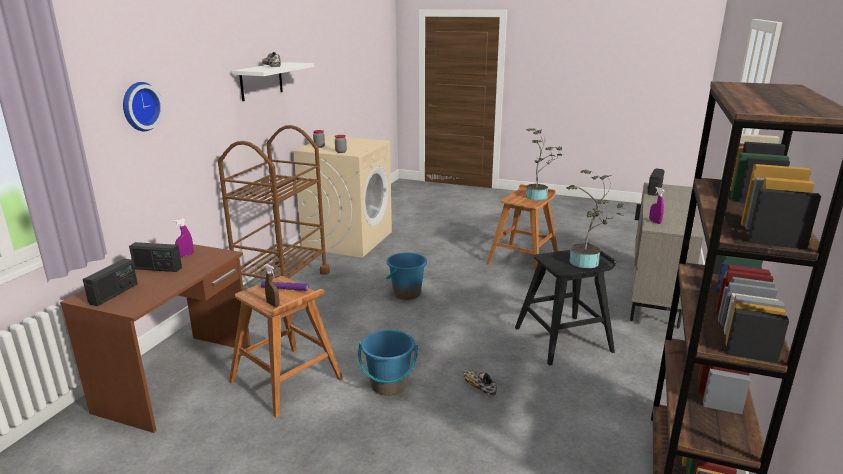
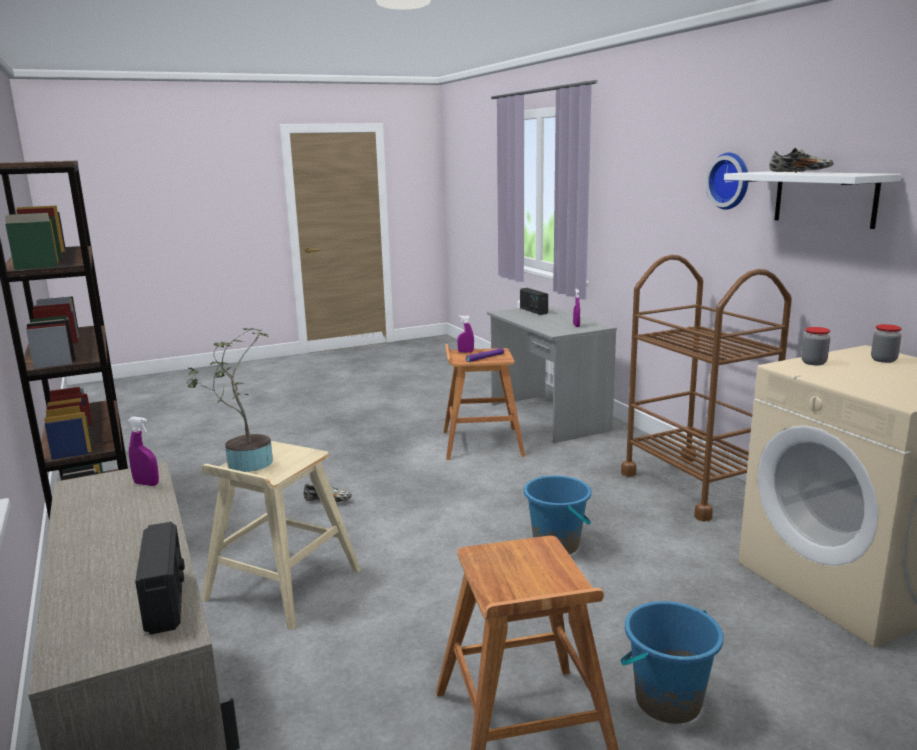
camera: 135 degrees right, 5 degrees down
(139, 106) = (648, 190): wall clock -> wall clock (730, 181)
(157, 268) = (561, 319): radio -> none
(179, 378) = (547, 417): brown desk -> grey desk
(273, 304) = (465, 352): brown spray bottle -> purple spray bottle
(389, 385) = (404, 471): blue bucket -> blue bucket (667, 701)
(538, 197) = (506, 587): potted plant -> none
(564, 339) = (282, 585): black stool -> beige stool

